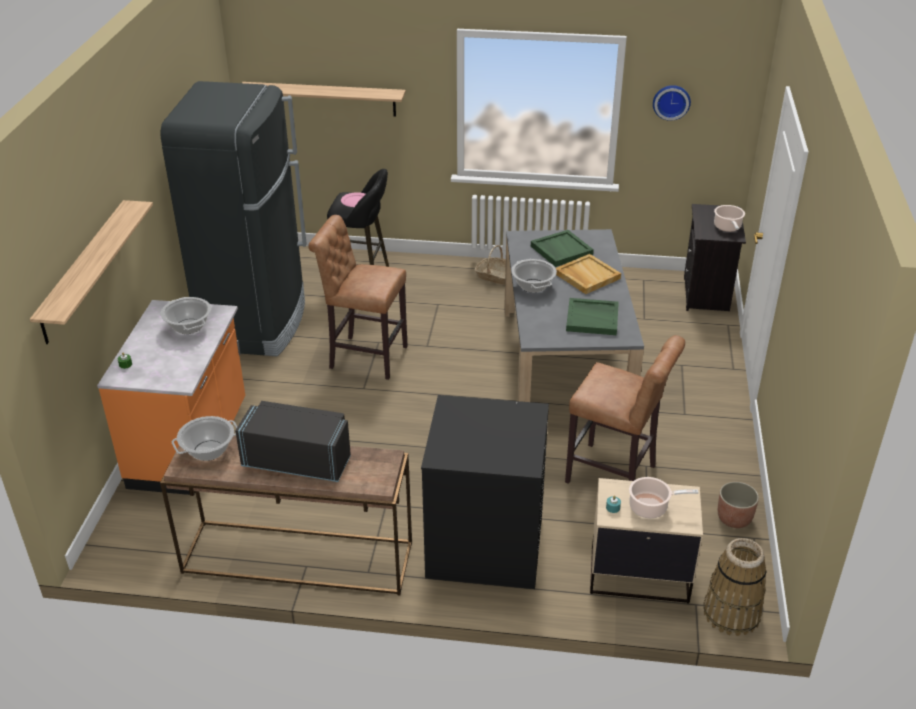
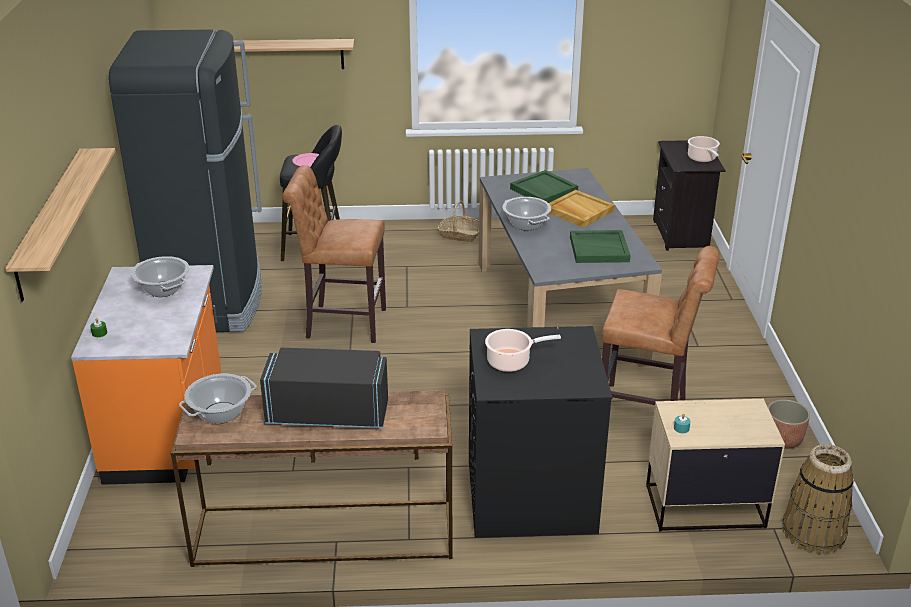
camera: 10 degrees left, 5 degrees down
(651, 507) = (721, 423): cooking pot -> cooking pot (511, 362)
(671, 101) = (633, 33): wall clock -> none

